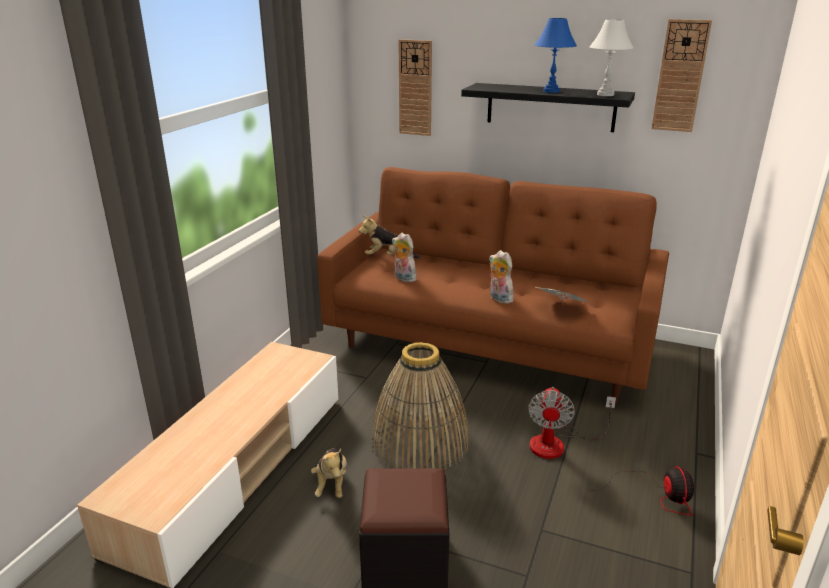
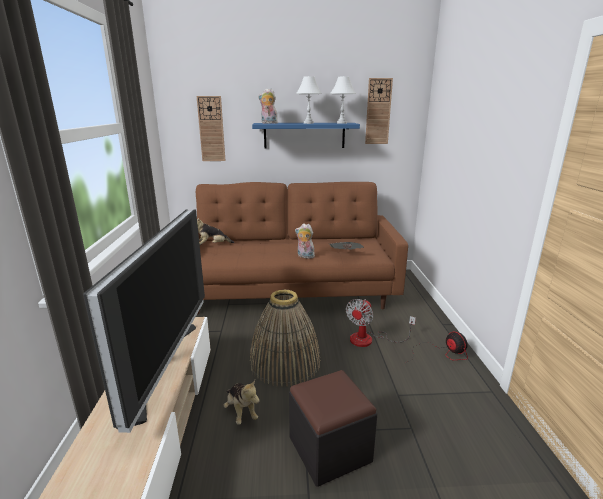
camera: 25 degrees left, 5 degrees down
(252, 403) = (162, 366): none -> television
(403, 278) = (233, 255): plush toy -> plush toy (268, 123)
(550, 107) = (304, 135): black shelf -> blue shelf
(551, 91) = (308, 123): blue table lamp -> white table lamp
(557, 443) = (369, 339): fan -> fan turned 45 degrees clockwise

